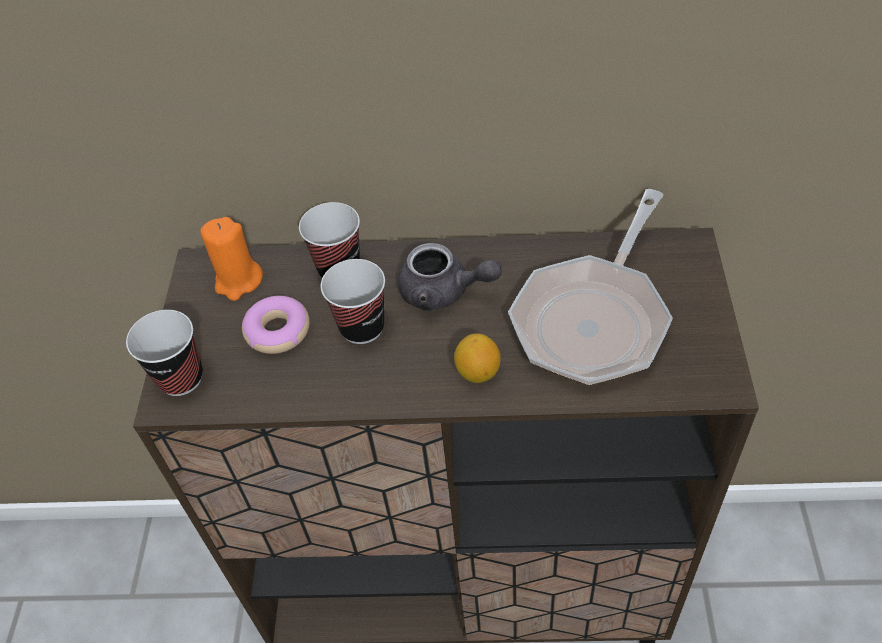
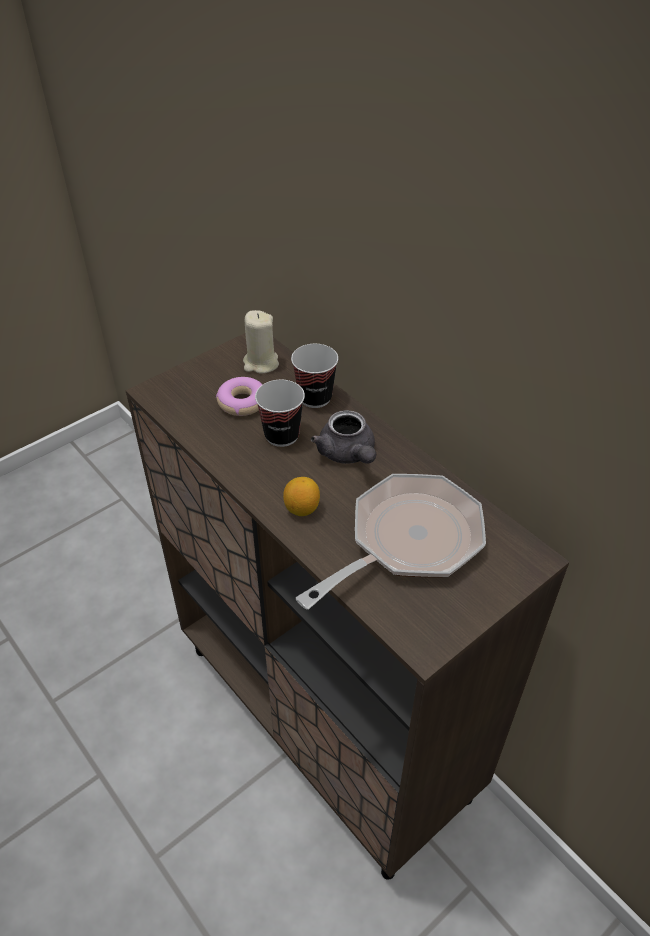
camera: 45 degrees right, 5 degrees down
(180, 378) = (172, 386): cup -> none
(238, 281) = (260, 363): orange candle -> beige candle
(594, 318) = (407, 542): frying pan -> frying pan turned 150 degrees clockwise

